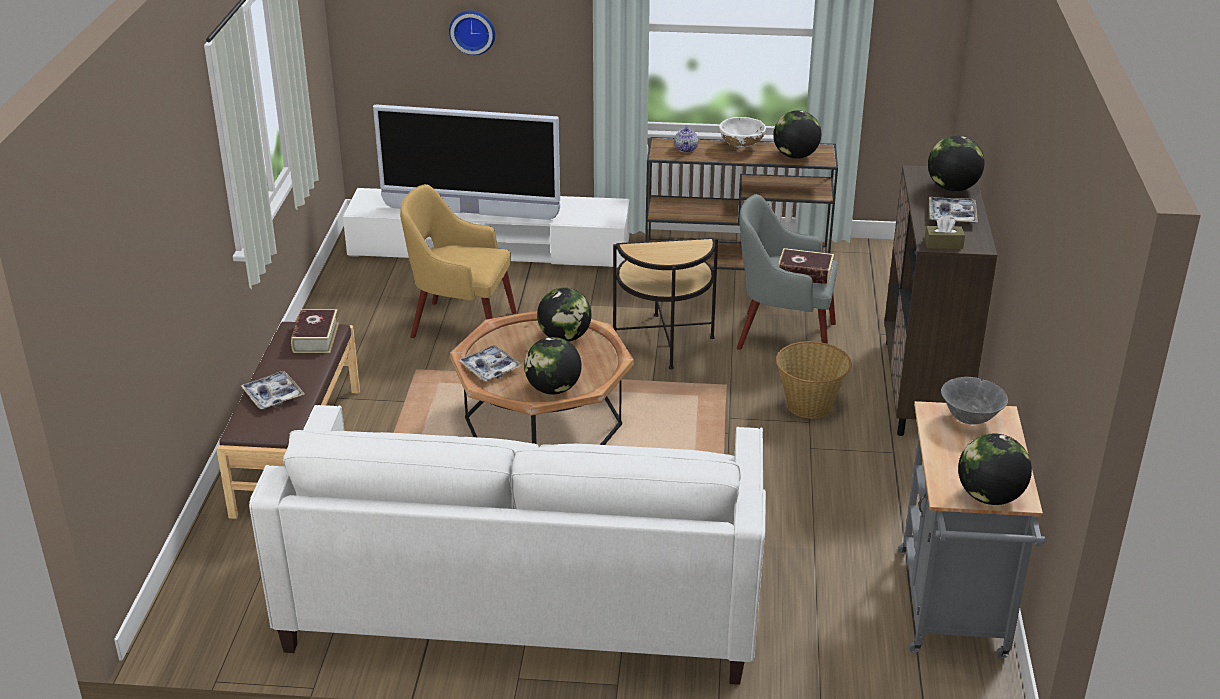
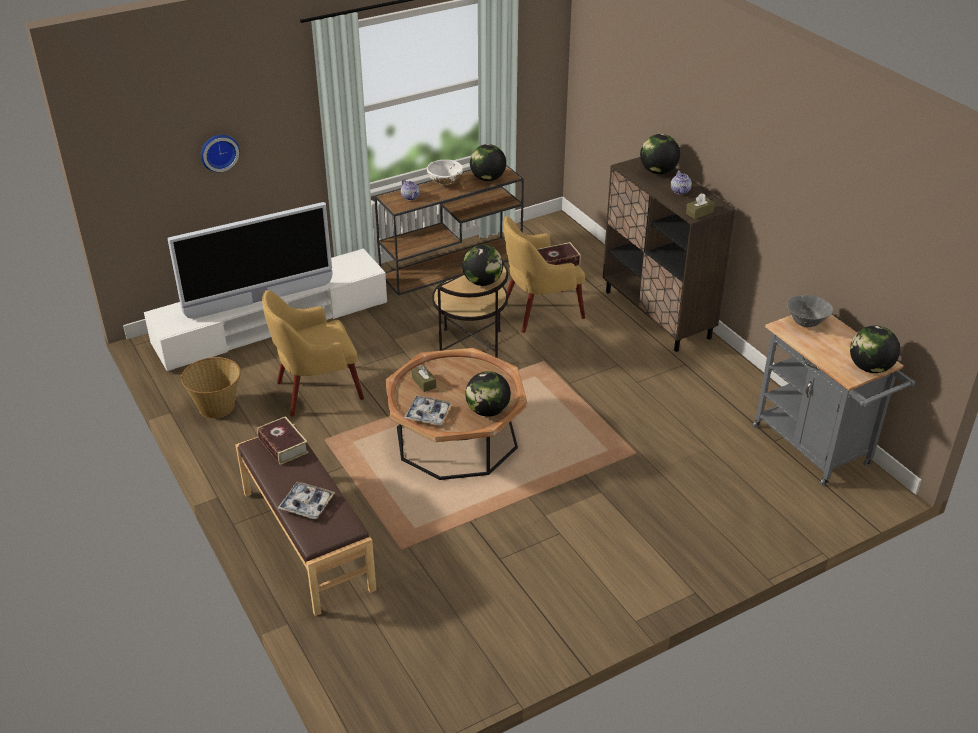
camera: 35 degrees left, 5 degrees up
(522, 338) = (424, 383): none -> brown tissue box
(526, 595) = (580, 564): white sofa -> none
(564, 337) = (451, 370): globe -> globe (482, 282)
(782, 335) = (540, 311): grey armchair -> yellow armchair
(809, 405) = (606, 353): basket -> basket (217, 406)
(952, 215) = (680, 191): tray -> teapot

